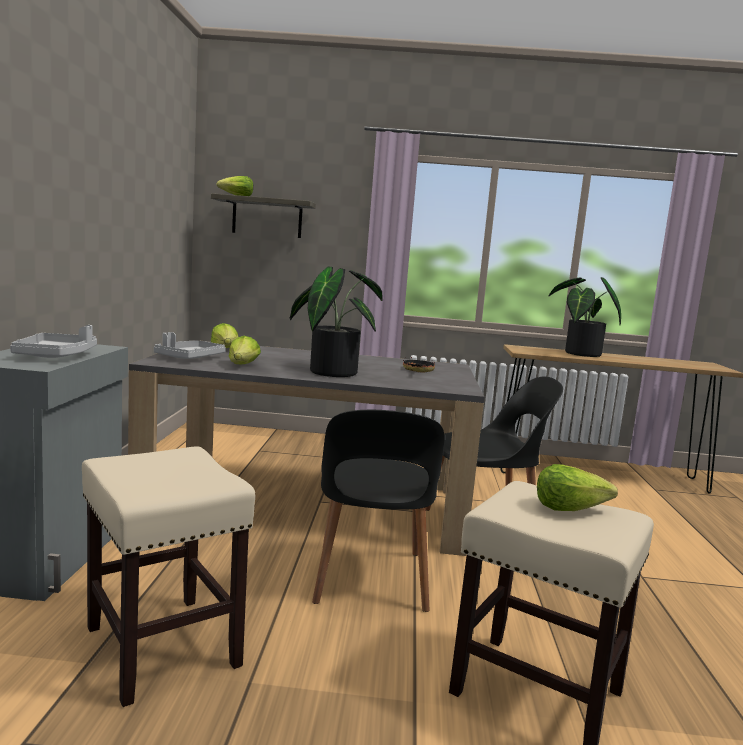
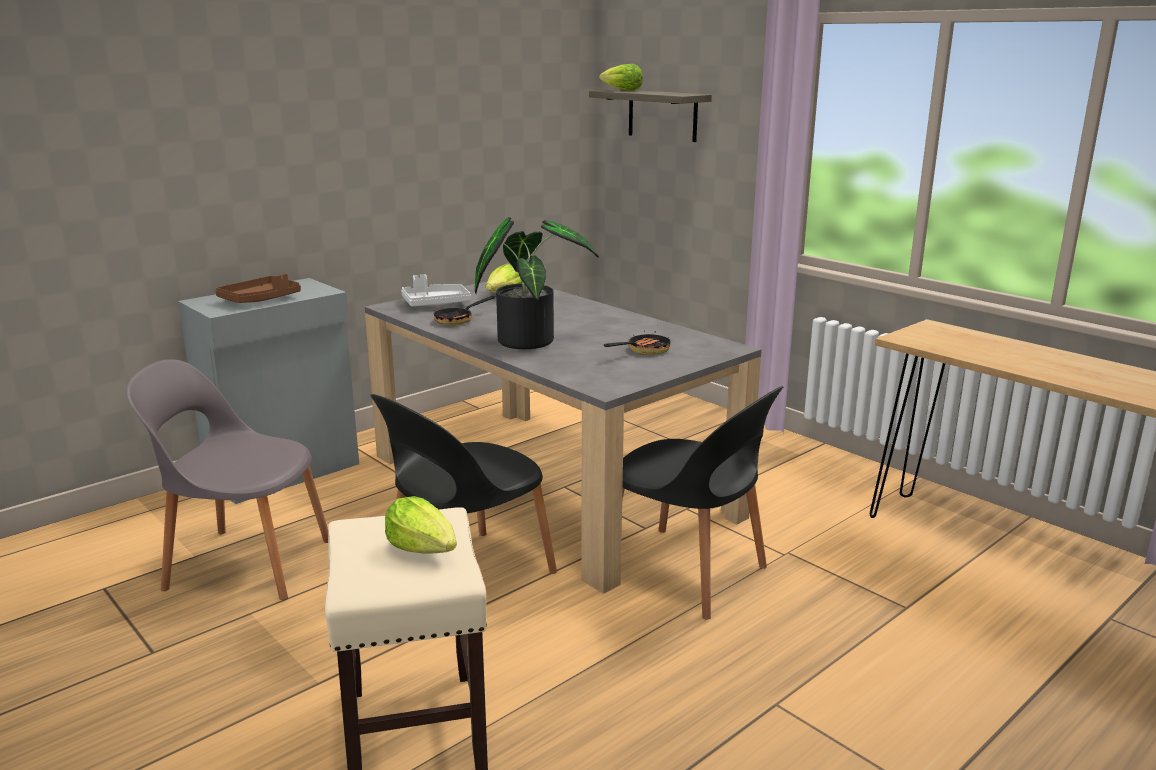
camera: 45 degrees right, 10 degrees up
(56, 356) = (260, 300): grey tray -> brown tray
(161, 645) = (245, 563): beige stool -> grey chair
(243, 365) = (458, 320): lettuce -> frying pan
(579, 354) = (1014, 354): potted plant -> none

